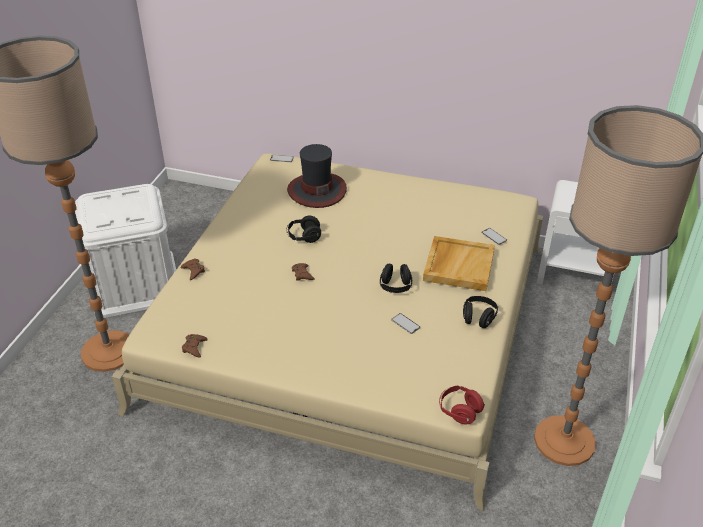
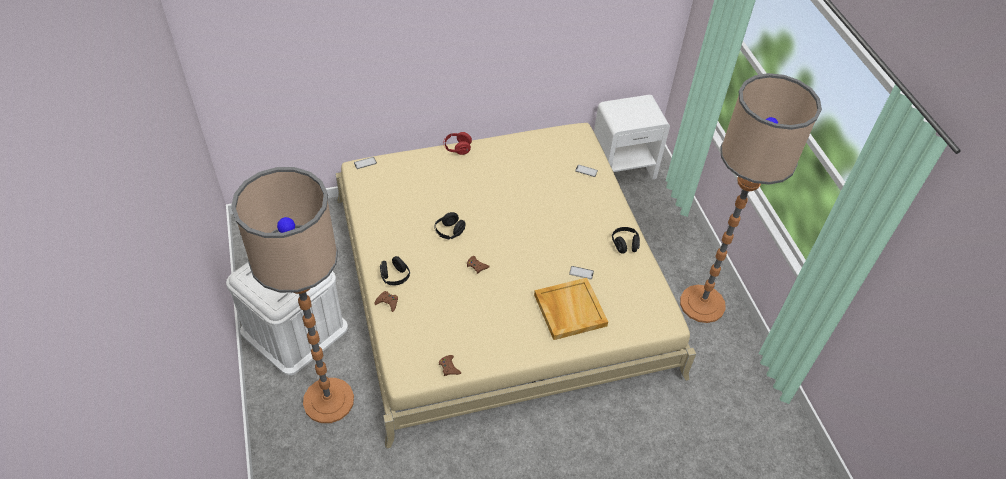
camera: 35 degrees left, 10 degrees up
(316, 190) = (421, 183): hat -> none
(395, 287) = (551, 245): black headphones -> black headphones (395, 277)
(458, 265) = (580, 207): beige tray -> beige tray (569, 310)
(459, 411) = (666, 323): red headphones -> red headphones (457, 148)

